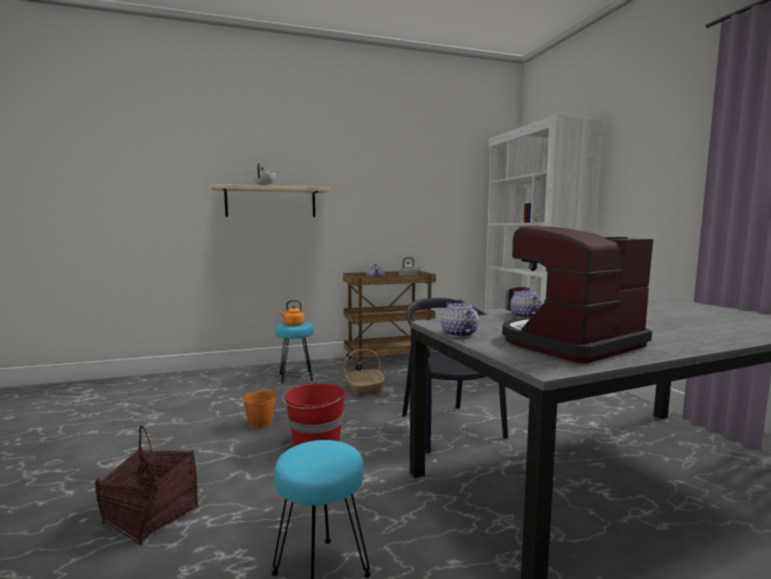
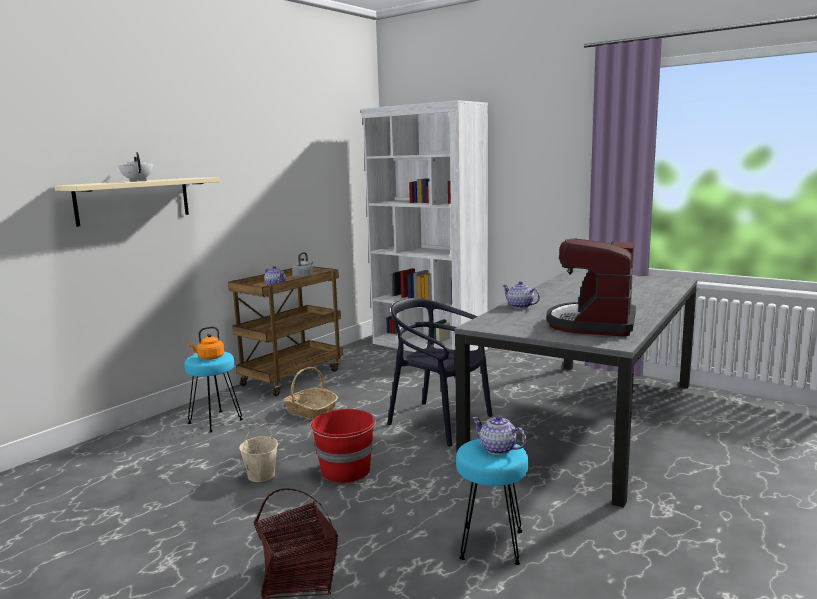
camera: 35 degrees left, 5 degrees up
(261, 423) = (261, 475): orange bucket -> beige bucket
(459, 334) = (517, 332): teapot -> teapot (498, 449)

